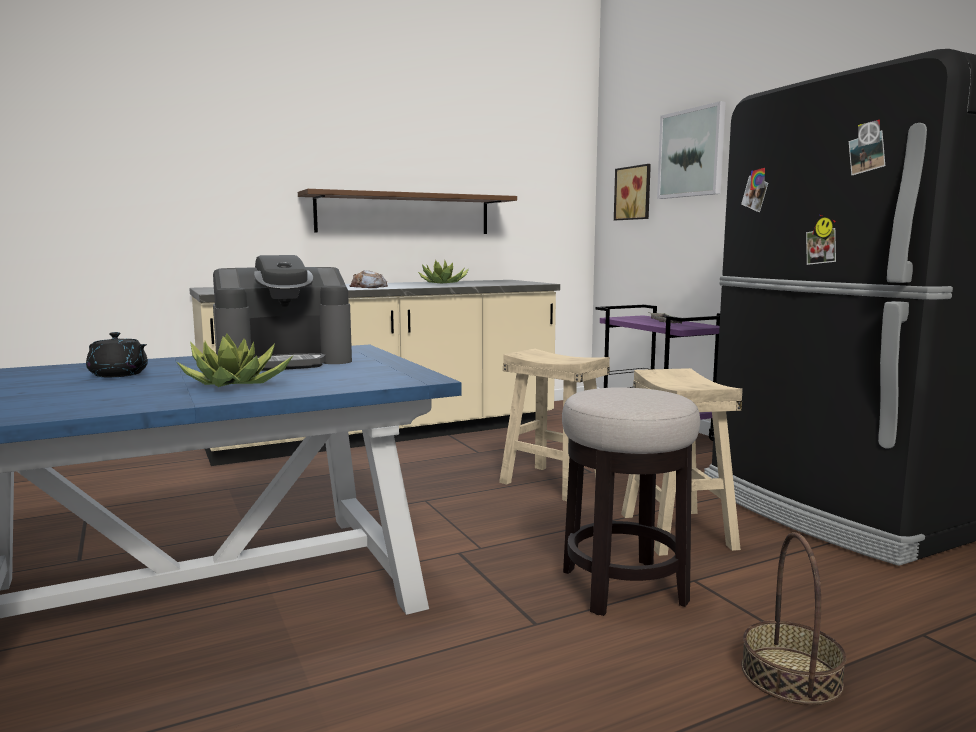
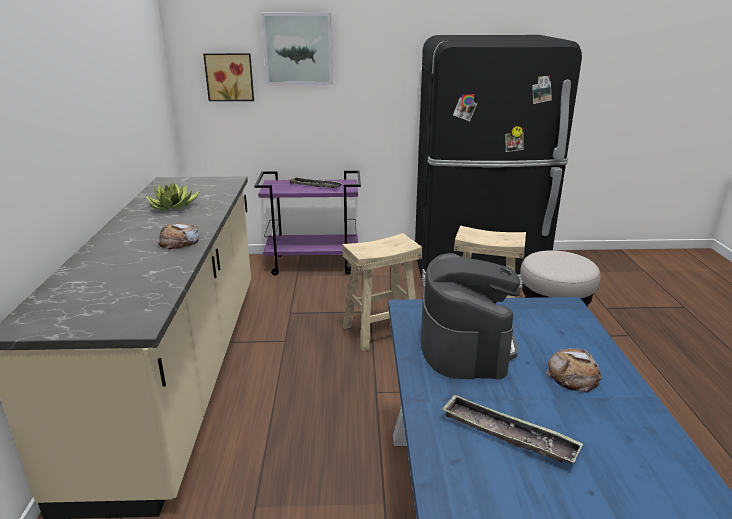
camera: 65 degrees left, 15 degrees up
(119, 375) = (507, 434): black teapot -> tray
(235, 384) = (573, 375): potted plant -> bread
(404, 214) = (96, 140): brown shelf -> none
(790, 675) = (635, 348): basket -> none

